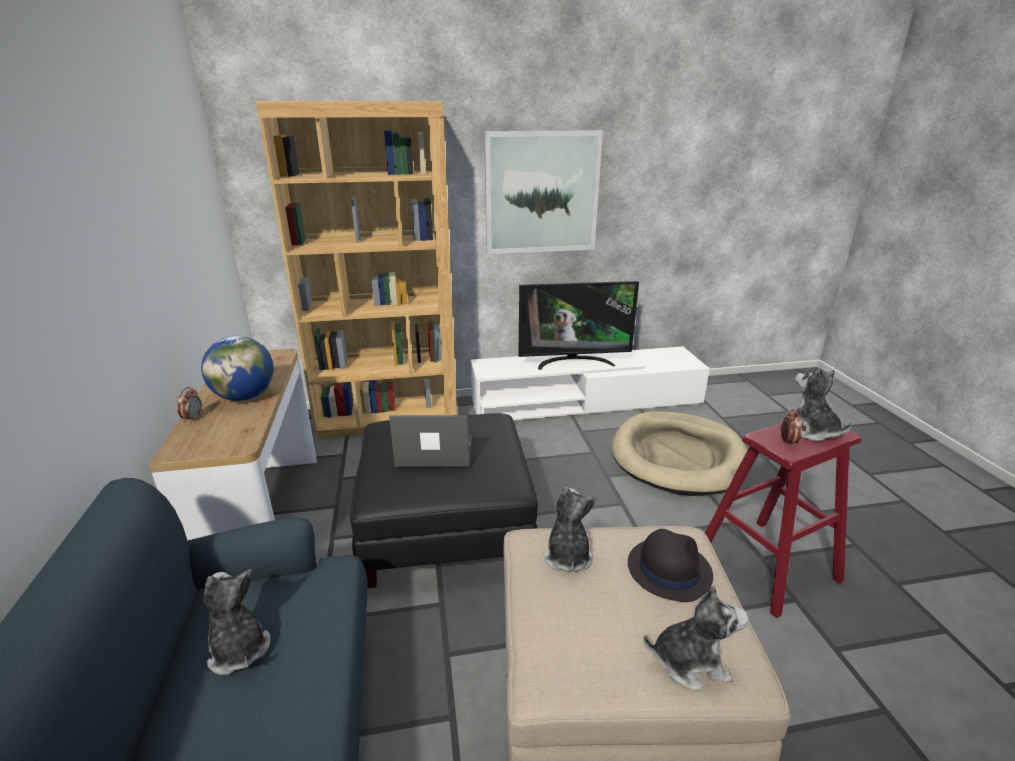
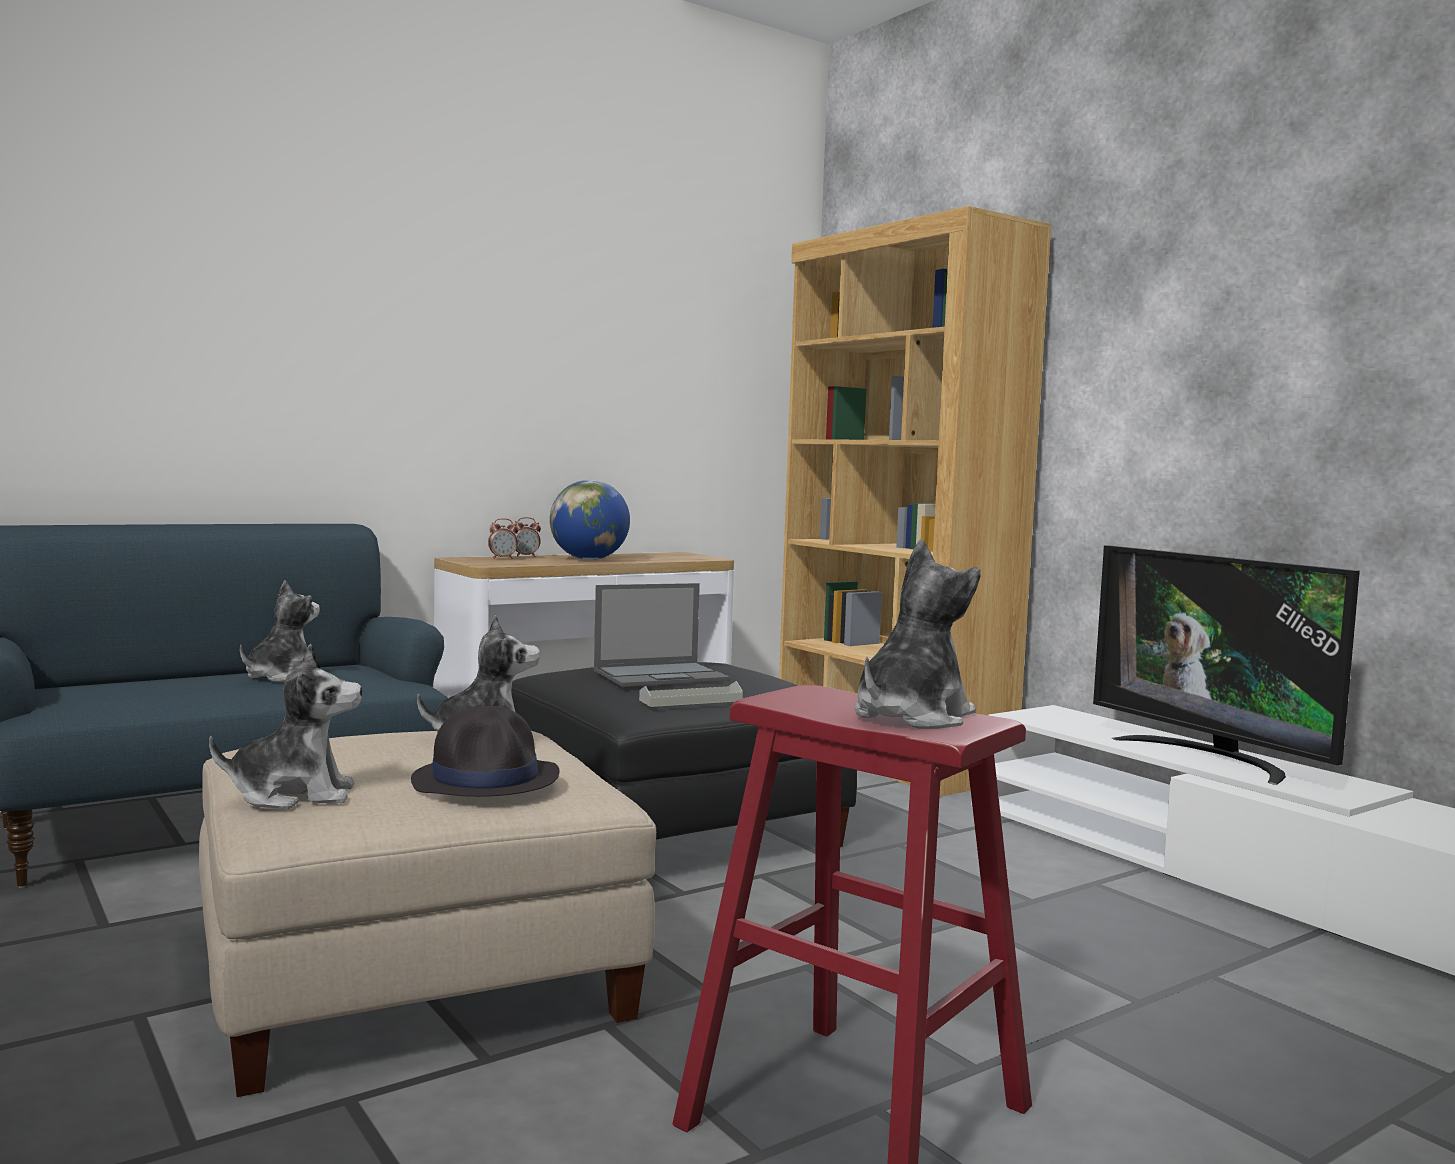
camera: 65 degrees right, 20 degrees down
(433, 452) = (662, 675): laptop -> laptop turned 90 degrees clockwise
(497, 458) = (691, 700): none -> grey tray
(541, 193) = (1216, 373): picture -> none
(677, 457) = (1168, 988): beige dog bed -> none
(690, 662) = (294, 795): plush toy -> plush toy turned 75 degrees counterclockwise
(787, 442) = (818, 701): alarm clock -> alarm clock (503, 558)

